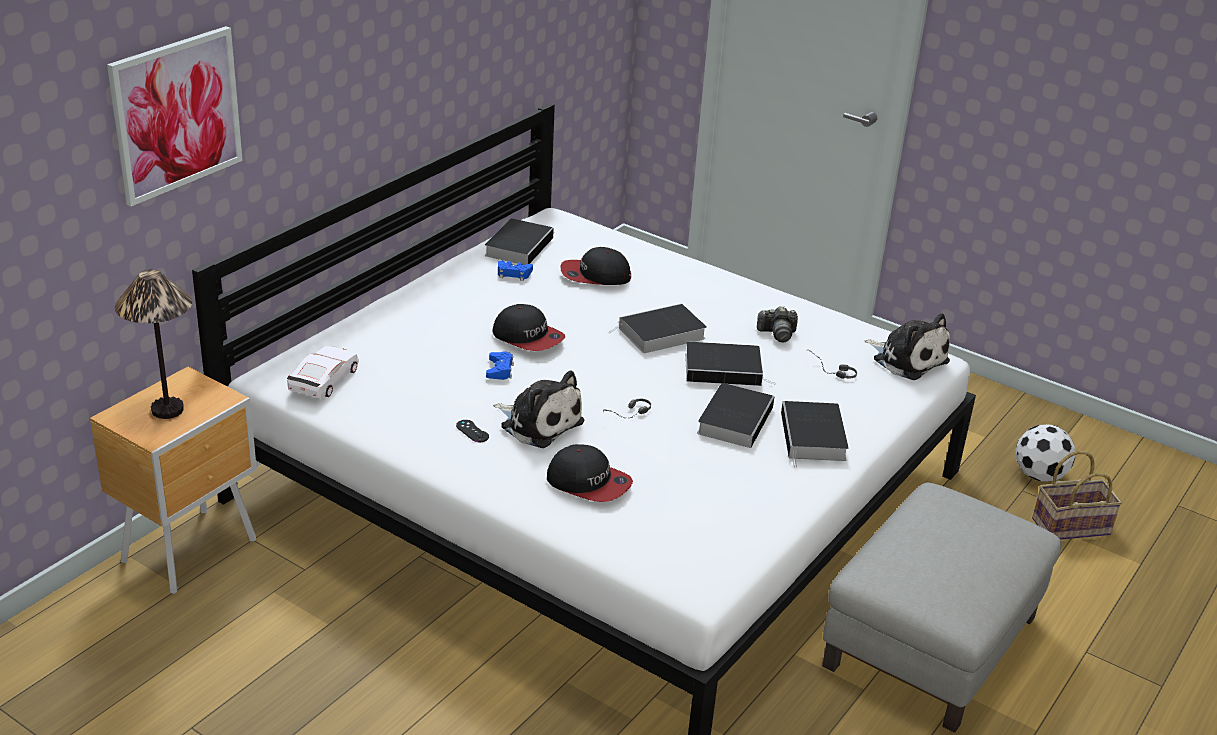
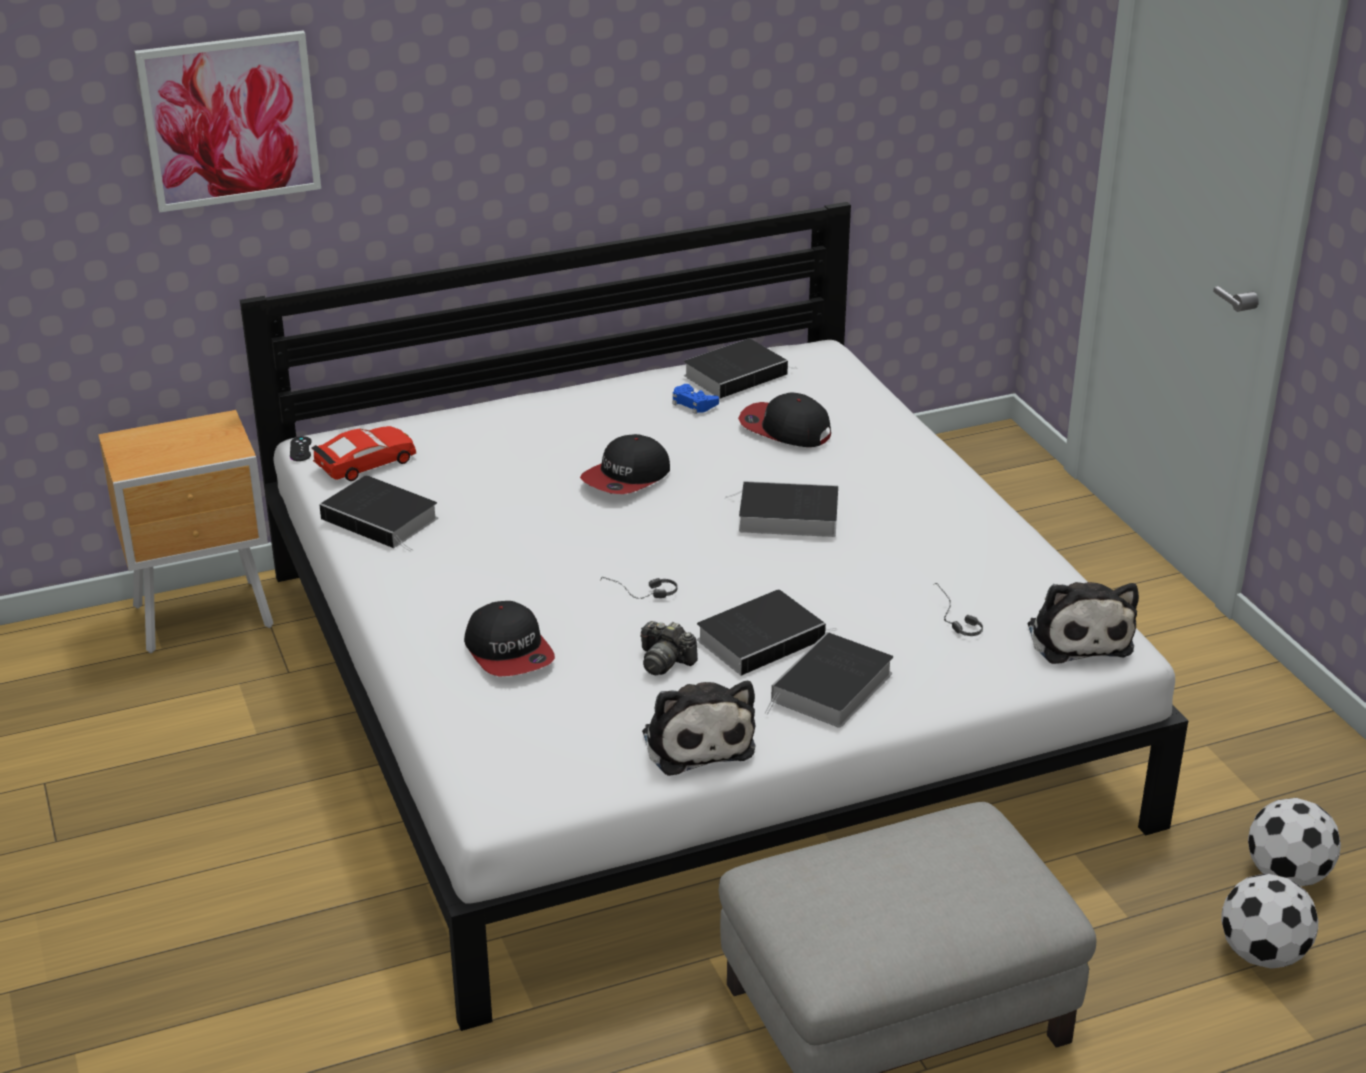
camera: 35 degrees right, 0 degrees up
(167, 410) = (170, 446): table lamp -> none
(324, 380) = (365, 463): white toy car -> red toy car
(472, 431) = (452, 559): black game controller -> black game controller (300, 449)
(500, 370) = (556, 504): blue game controller -> none
(528, 337) = (626, 477): cap -> cap turned 60 degrees clockwise
(539, 423) = (531, 572): plush toy -> plush toy (696, 740)
(725, 369) = (818, 578): book -> book (383, 519)
(777, 334) = (937, 557): camera -> camera (665, 661)
(1072, 525) = (1263, 954): basket -> football

